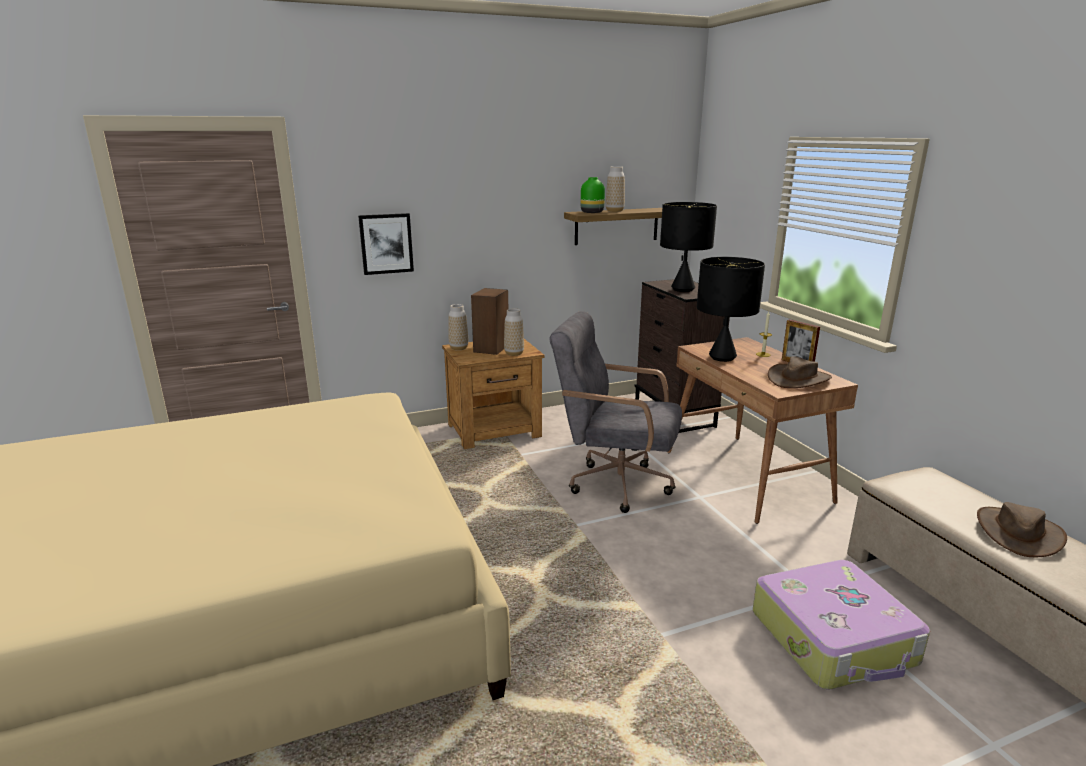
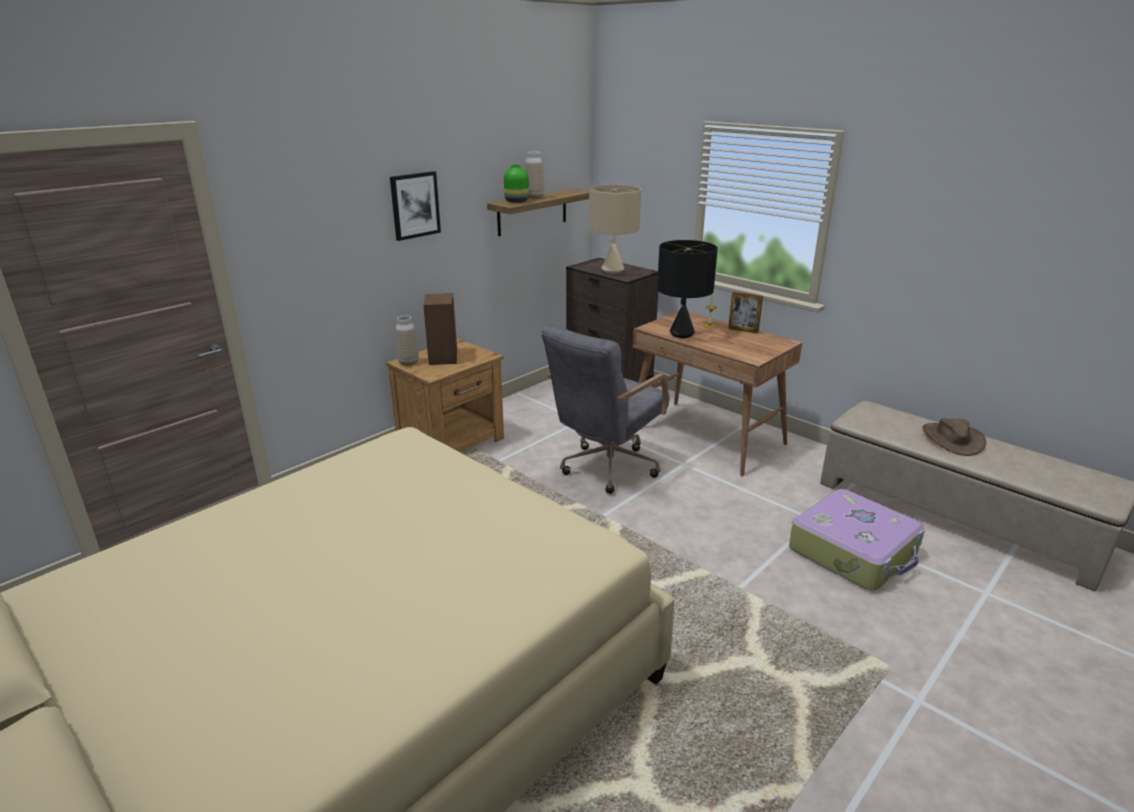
camera: 25 degrees left, 5 degrees up
(386, 243) = (320, 259): picture -> picture (415, 205)
(514, 353) = (472, 359): vase -> none
(614, 485) = (606, 470): grey office chair -> grey office chair turned 45 degrees counterclockwise
(683, 290) = (612, 271): black table lamp -> beige table lamp
(798, 379) = (757, 345): brown hat -> none

